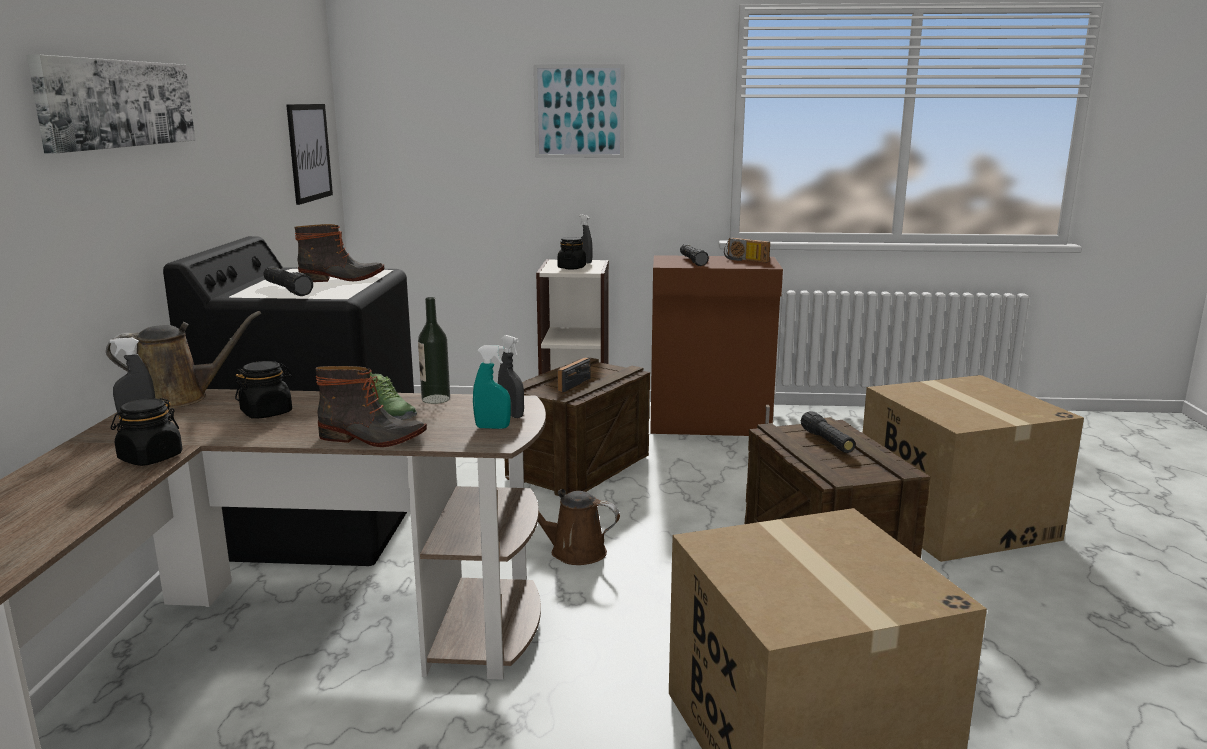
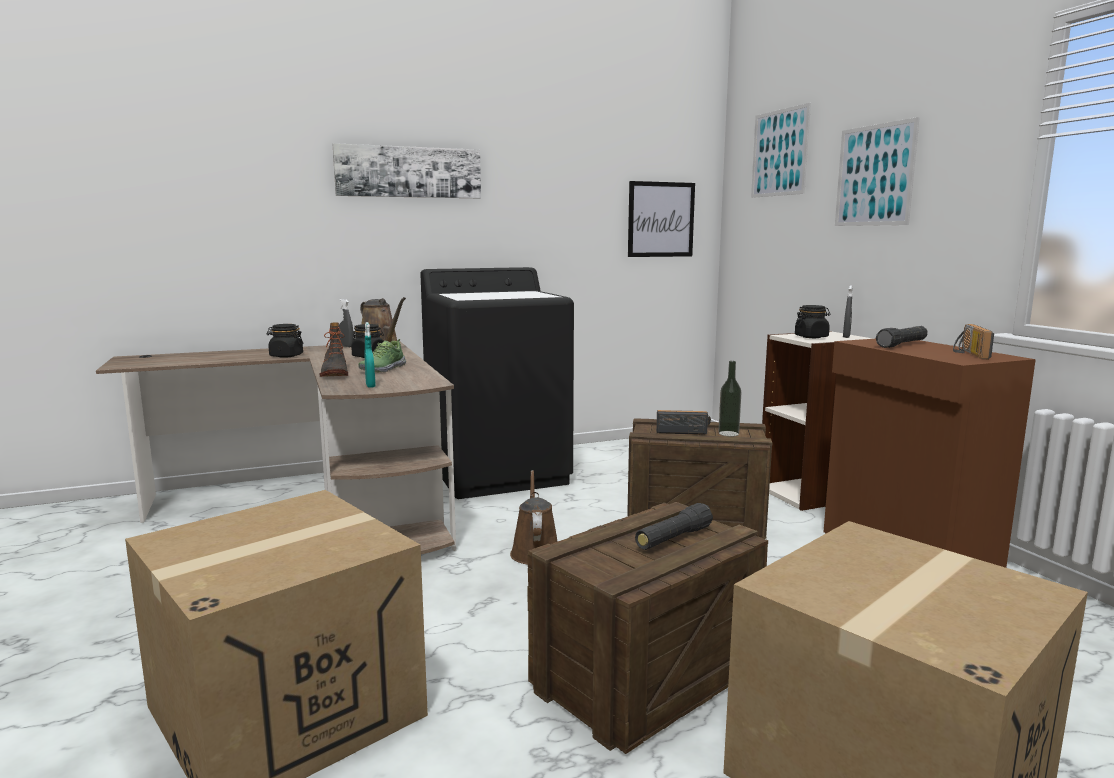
camera: 65 degrees right, 5 degrees down
(287, 290) = (468, 295): black flashlight -> none
(342, 279) = (515, 295): boot -> none
(435, 399) = (422, 371): bottle -> bottle (728, 433)
(439, 76) = (779, 153): none -> picture
(511, 415) = (401, 385): grey spray bottle -> none

